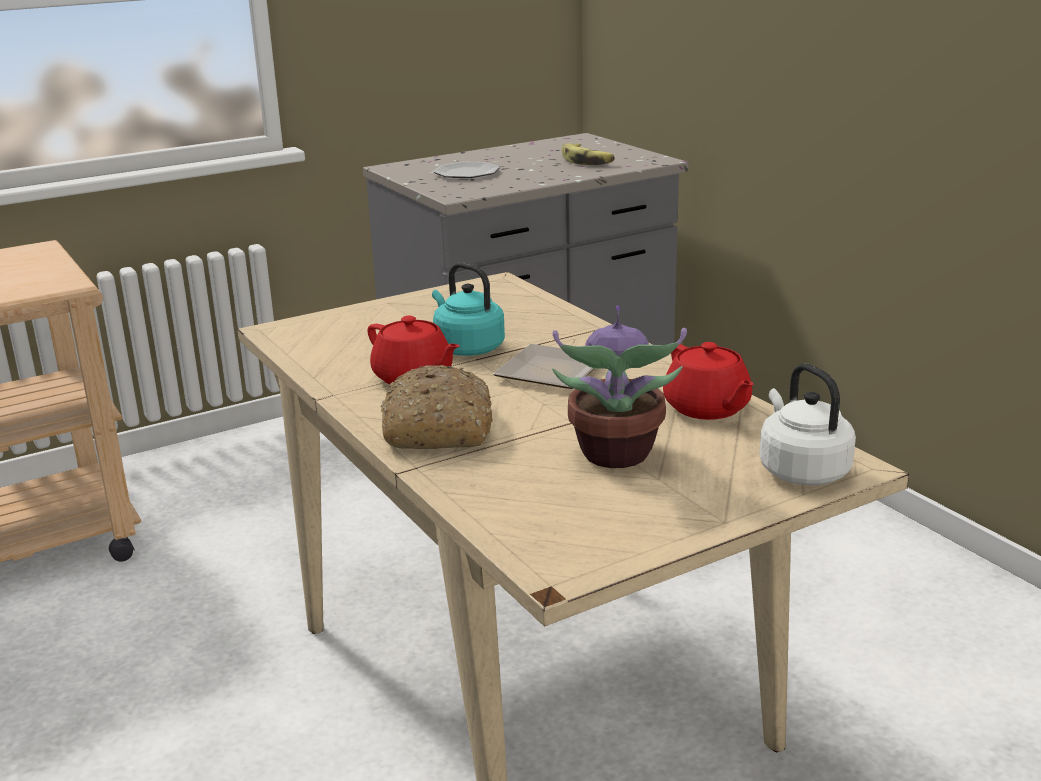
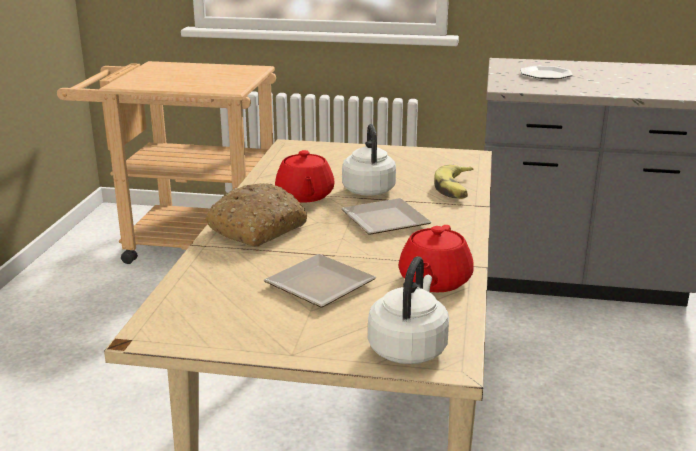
camera: 40 degrees right, 0 degrees up
(466, 348) = (368, 189): turquoise kettle -> white kettle
(587, 161) = (653, 85): banana -> banana (455, 189)
(615, 456) = (316, 285): potted plant -> plate

